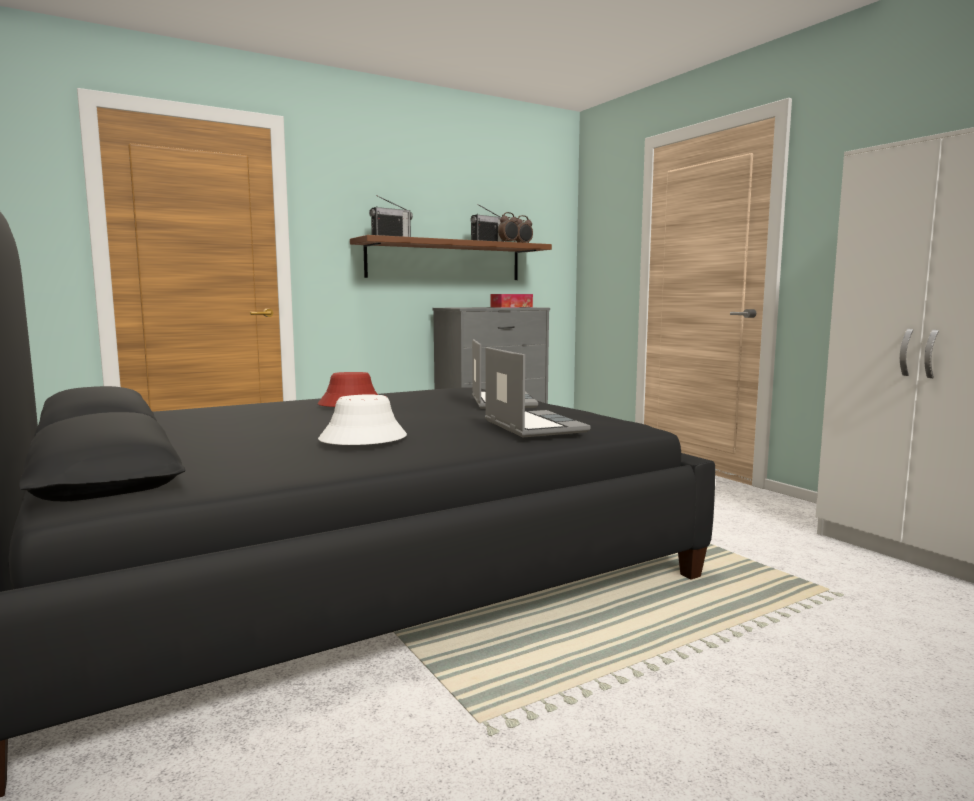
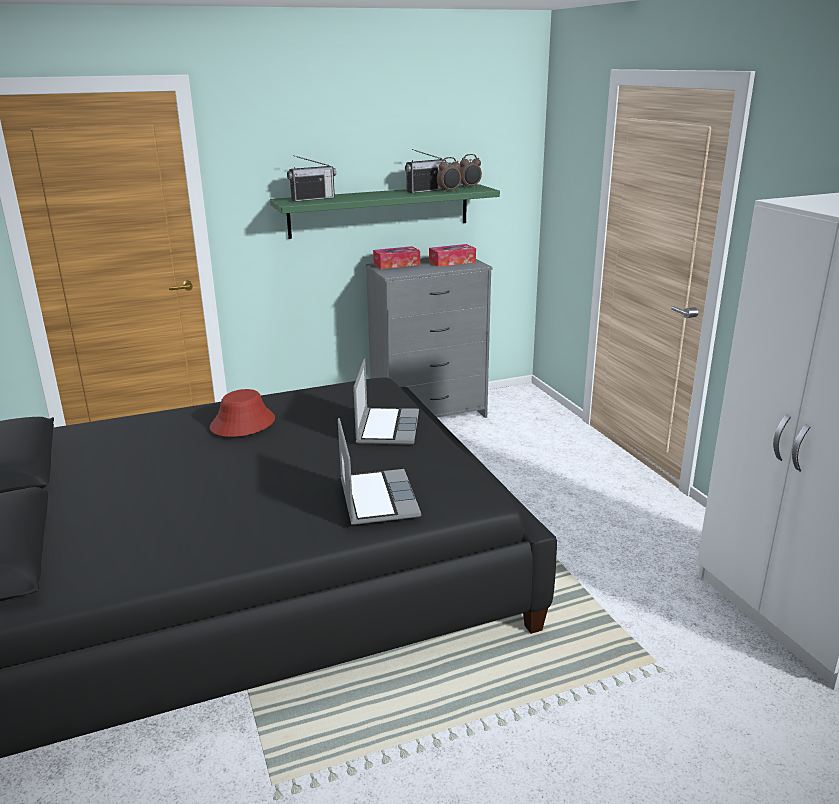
camera: 10 degrees right, 15 degrees up
(363, 438) = (217, 511): white hat -> none
(445, 261) = (379, 210): brown shelf -> green shelf
(462, 307) = (396, 264): none -> tissue box

